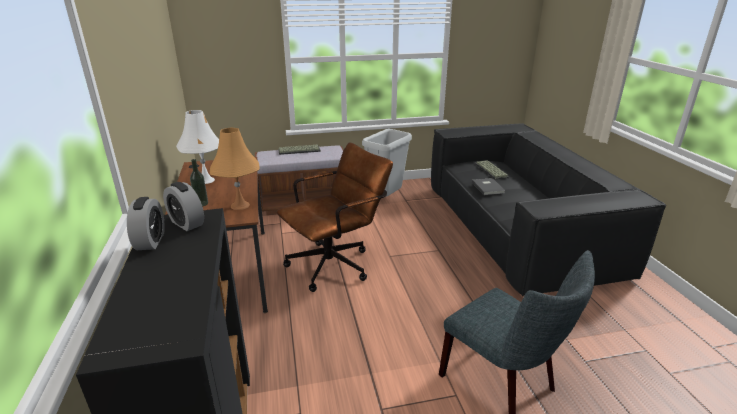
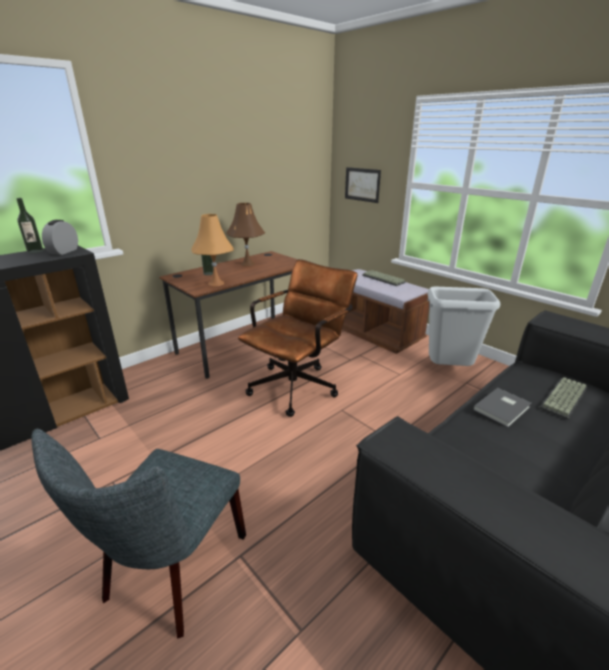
camera: 60 degrees right, 0 degrees up
(150, 241) = (35, 251): alarm clock -> bottle
(206, 180) = (247, 264): white table lamp -> brown table lamp
(229, 67) = (362, 184): none -> picture
(336, 263) = (298, 384): brown office chair -> brown office chair turned 75 degrees counterclockwise

